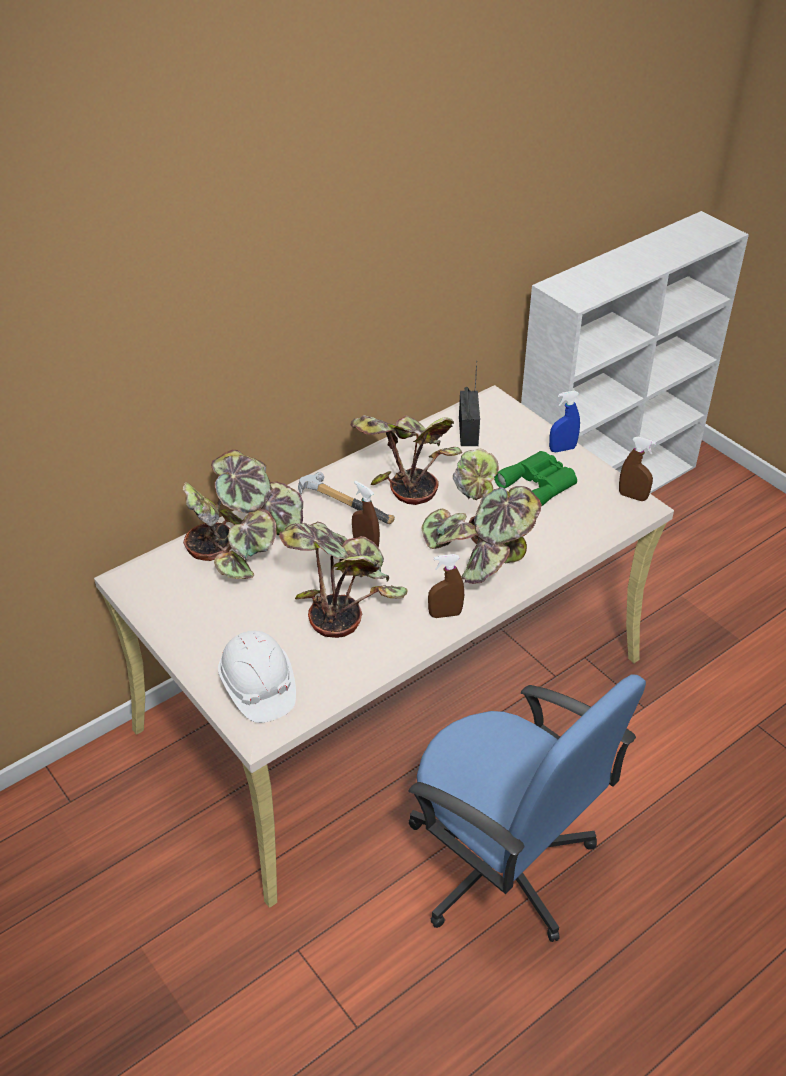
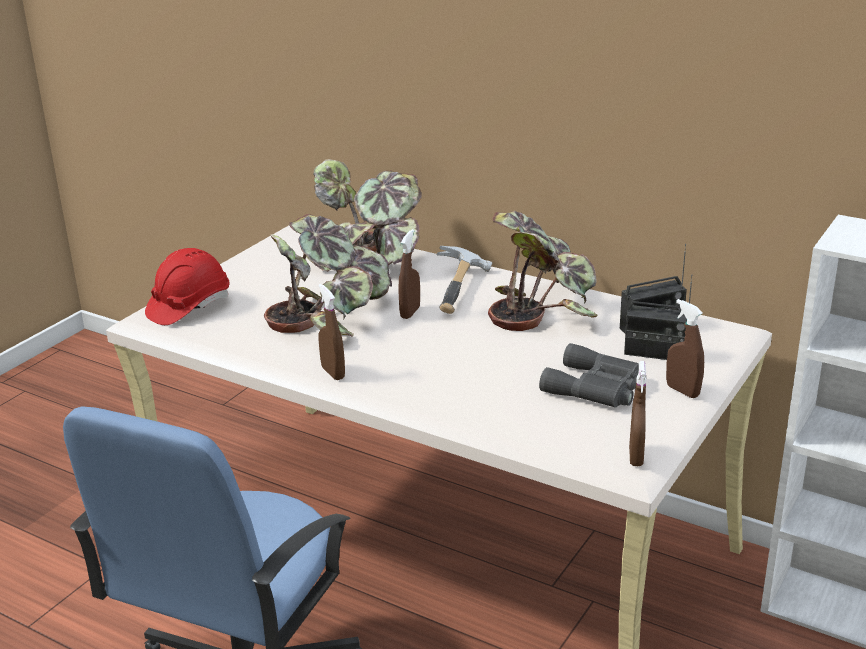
camera: 70 degrees right, 15 degrees down
(258, 687) = (189, 306): white hard hat -> red hard hat
(480, 556) = (439, 375): potted plant -> none
(506, 442) = (656, 353): none -> radio
(539, 484) = (597, 388): green binoculars -> grey binoculars
(562, 449) = (682, 391): blue spray bottle -> brown spray bottle

